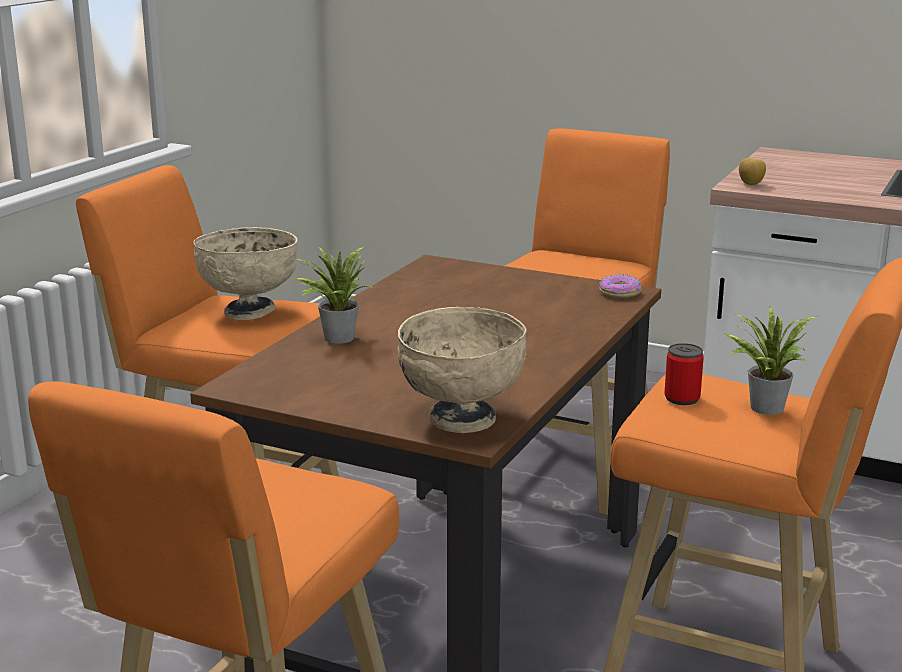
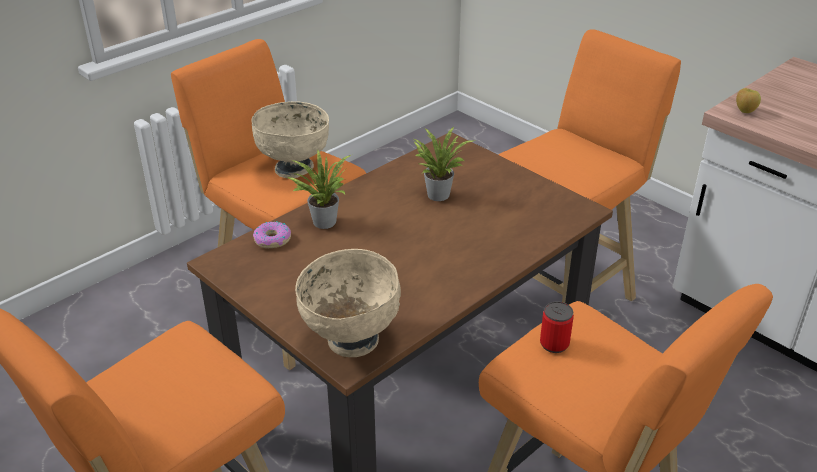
camera: 20 degrees right, 15 degrees up
(620, 293) = (574, 210): donut -> donut (272, 240)
(763, 406) = (617, 369): potted plant -> potted plant (437, 193)

